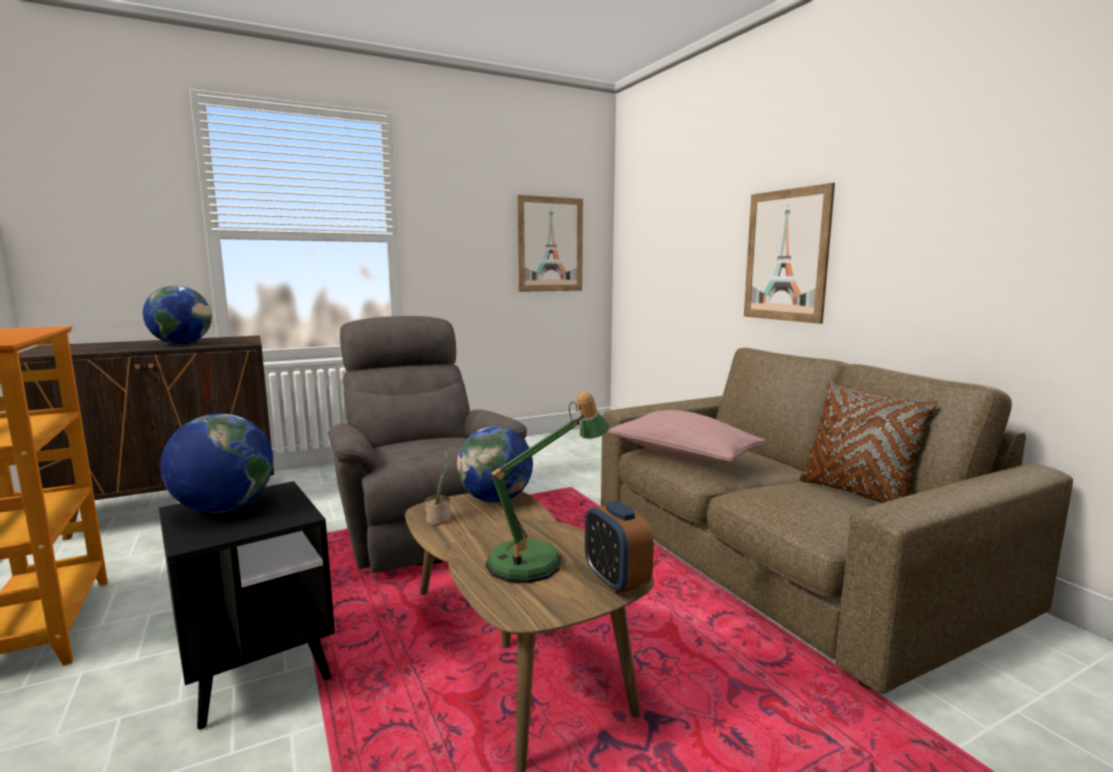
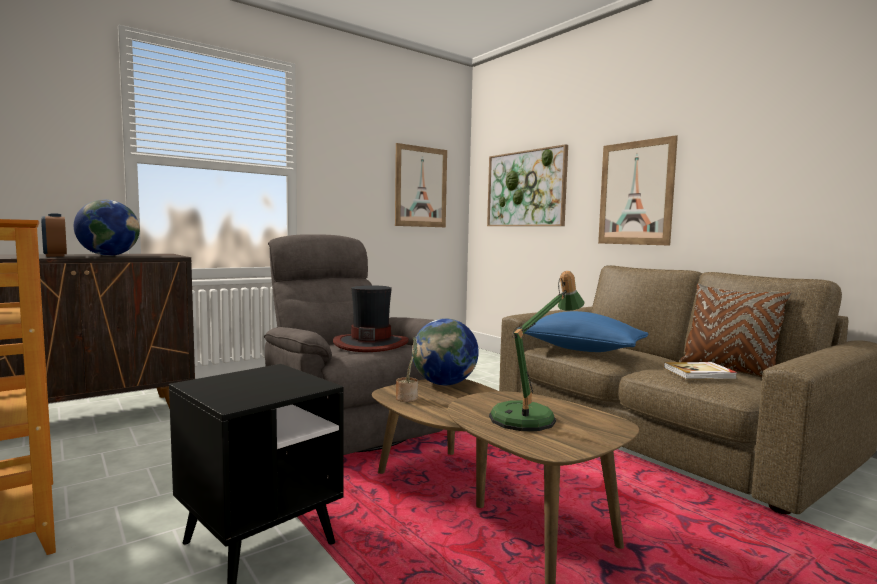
camera: 10 degrees left, 5 degrees down
(224, 508) = (237, 382): globe -> none
(433, 446) = (371, 343): none -> hat
(616, 580) = (608, 426): alarm clock -> alarm clock (55, 256)
(669, 245) = (526, 189): none -> picture
(683, 456) = (581, 349): pink pillow -> blue pillow
(801, 501) = (700, 373): none -> book

